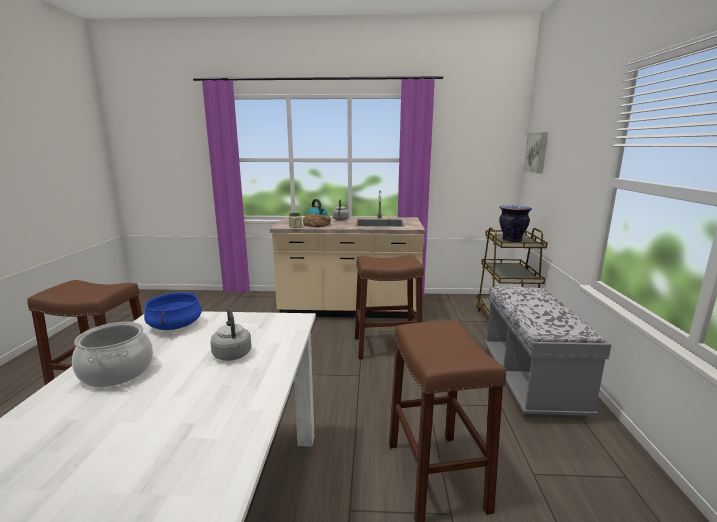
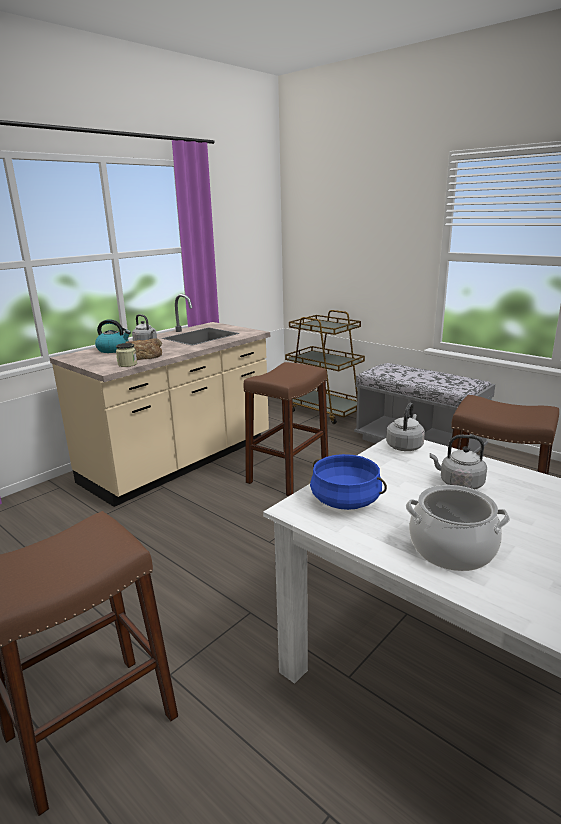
camera: 50 degrees left, 5 degrees up
(288, 321) = (405, 446): none -> grey kettle
(512, 240) = (324, 326): vase -> none
(537, 152) = (311, 232): picture -> none

